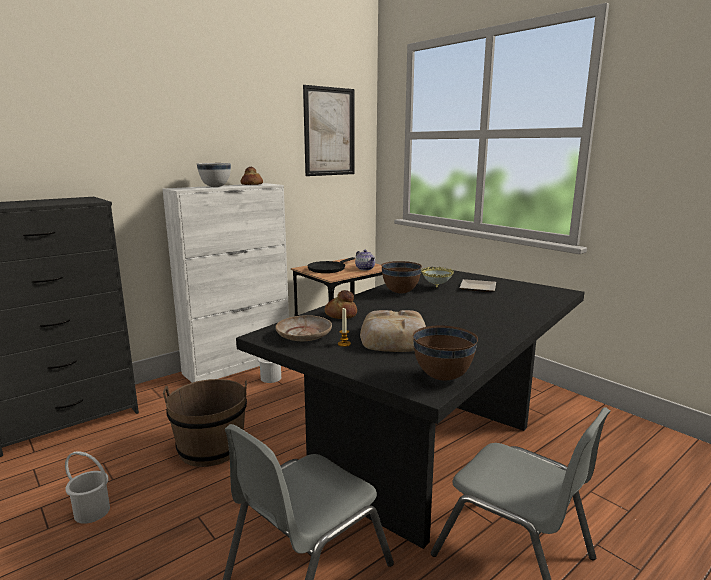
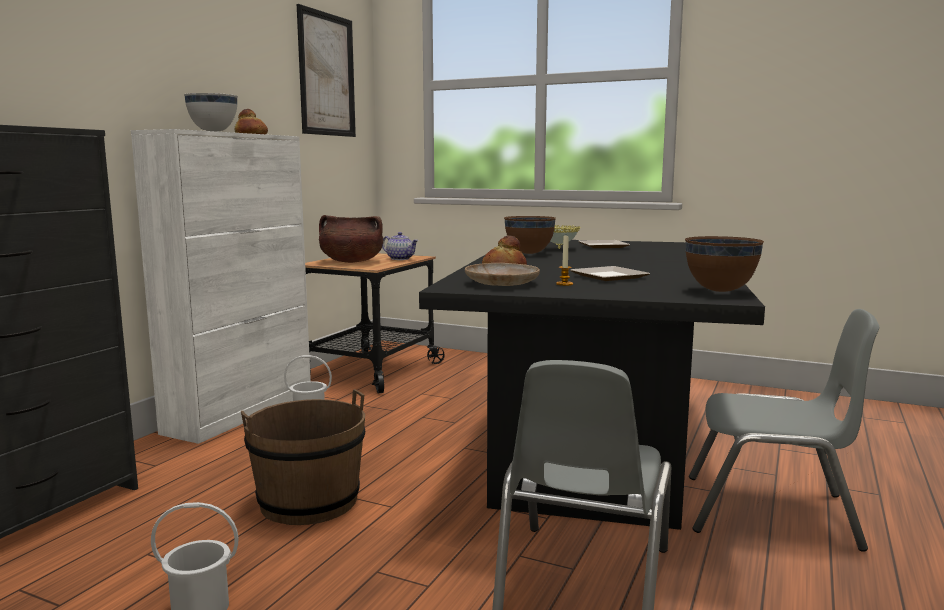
camera: 25 degrees left, 5 degrees down
(328, 269) = (351, 262): black frying pan -> brown cooking pot
(394, 339) = (608, 277): bread -> plate

